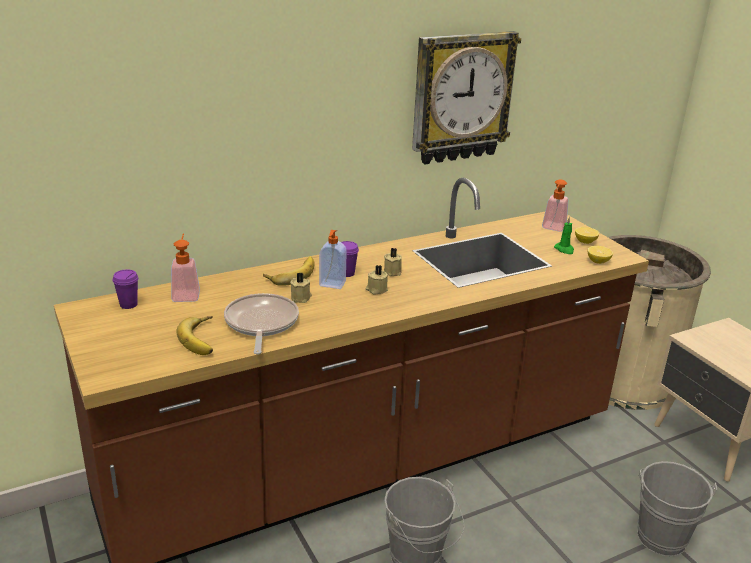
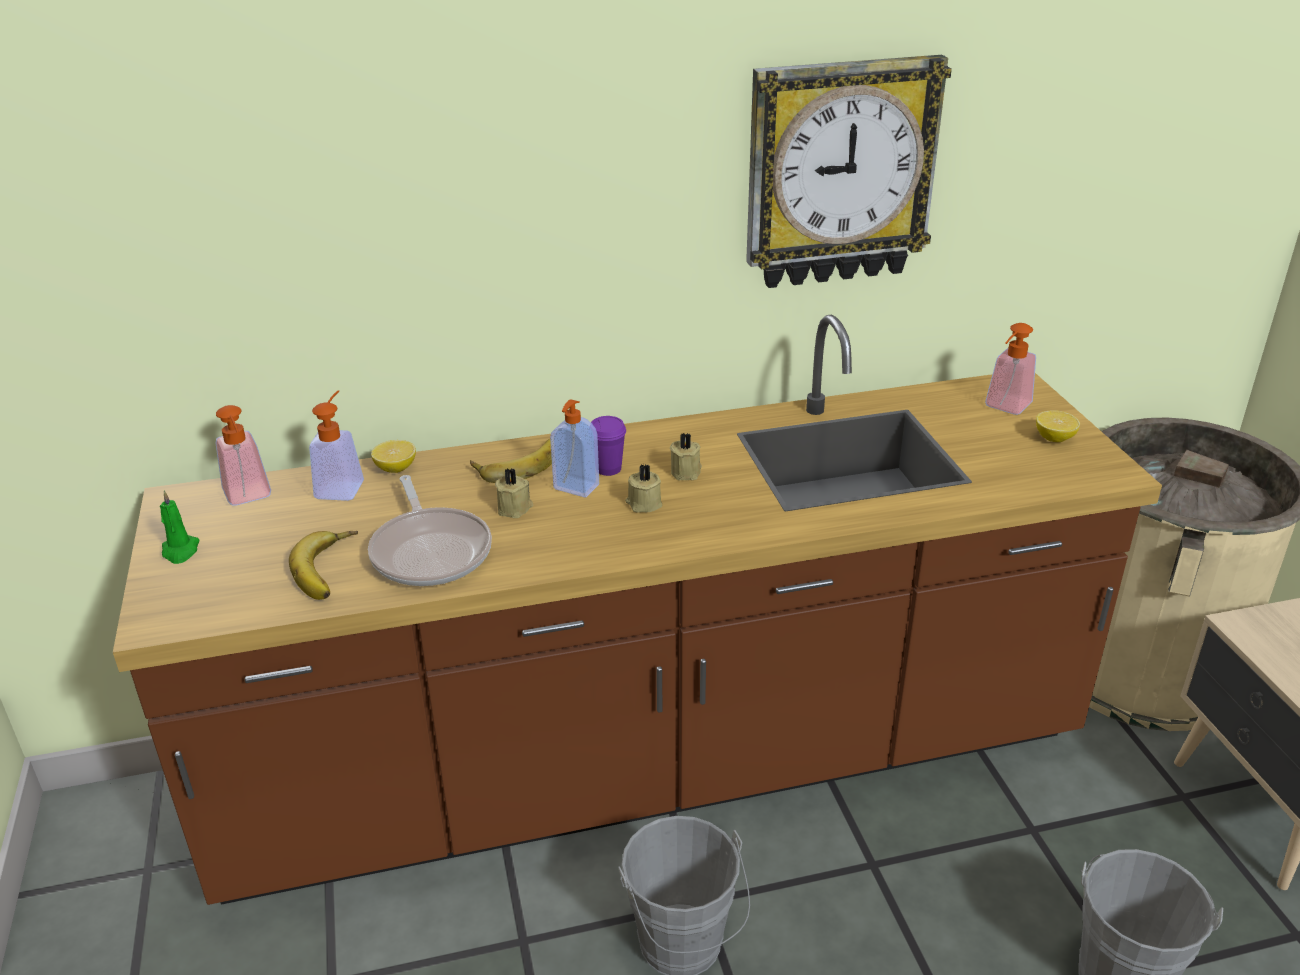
camera: 15 degrees right, 5 degrees up
(128, 304) = (249, 497): purple cup -> soap dispenser
(261, 324) = (430, 551): frying pan -> frying pan turned 150 degrees clockwise
(564, 250) = (1008, 451): green candle -> green candle (180, 551)
(598, 261) = (1062, 480): lemon -> lemon (396, 468)

